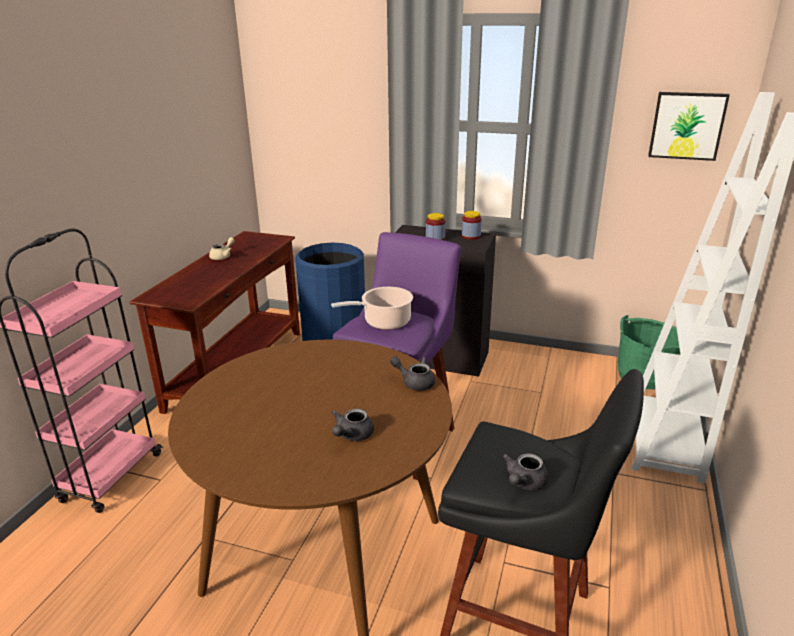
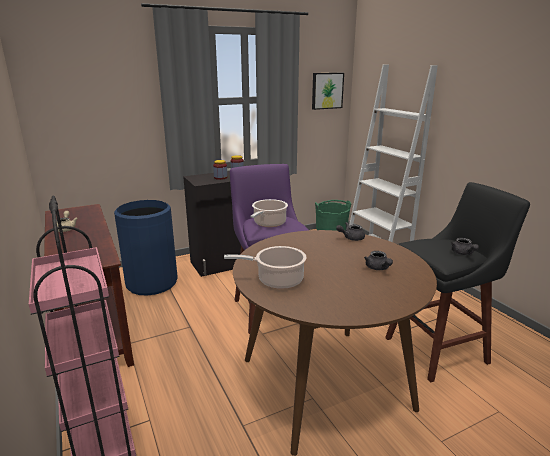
camera: 45 degrees left, 5 degrees down
(237, 391) = (277, 280): none -> cooking pot

